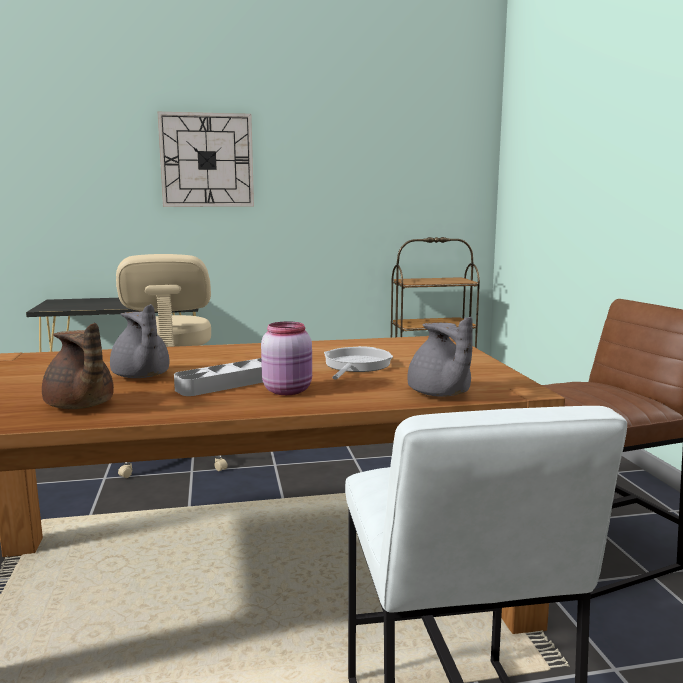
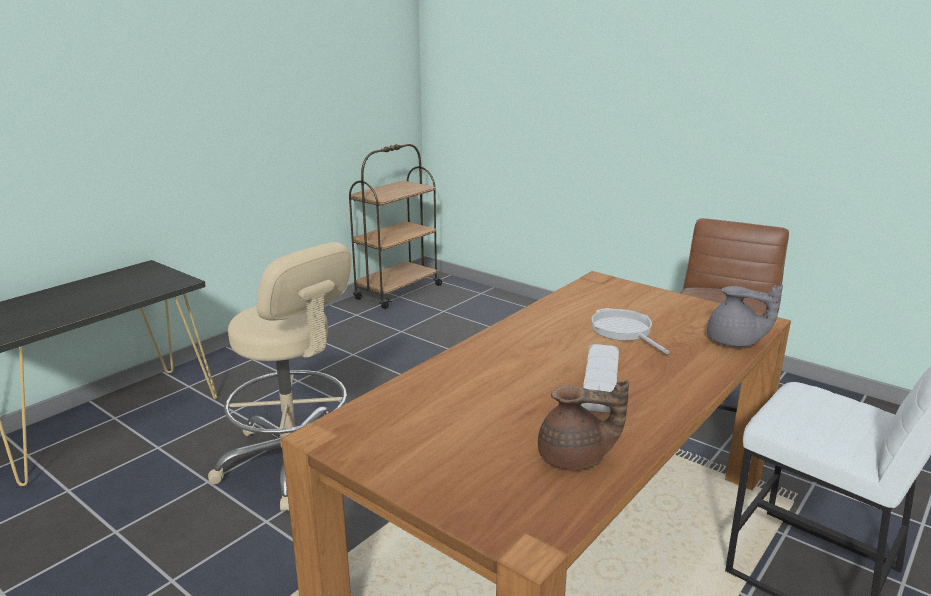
camera: 40 degrees left, 10 degrees up
(141, 376) = (518, 405): grey teapot -> none
(207, 160) = (137, 82): wall clock -> none
(289, 390) = (654, 376): pink jar -> none

